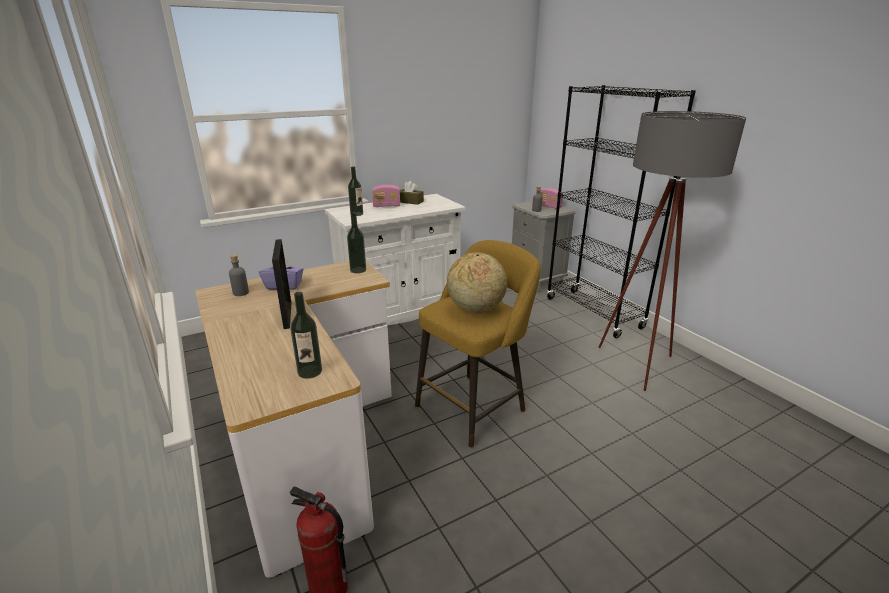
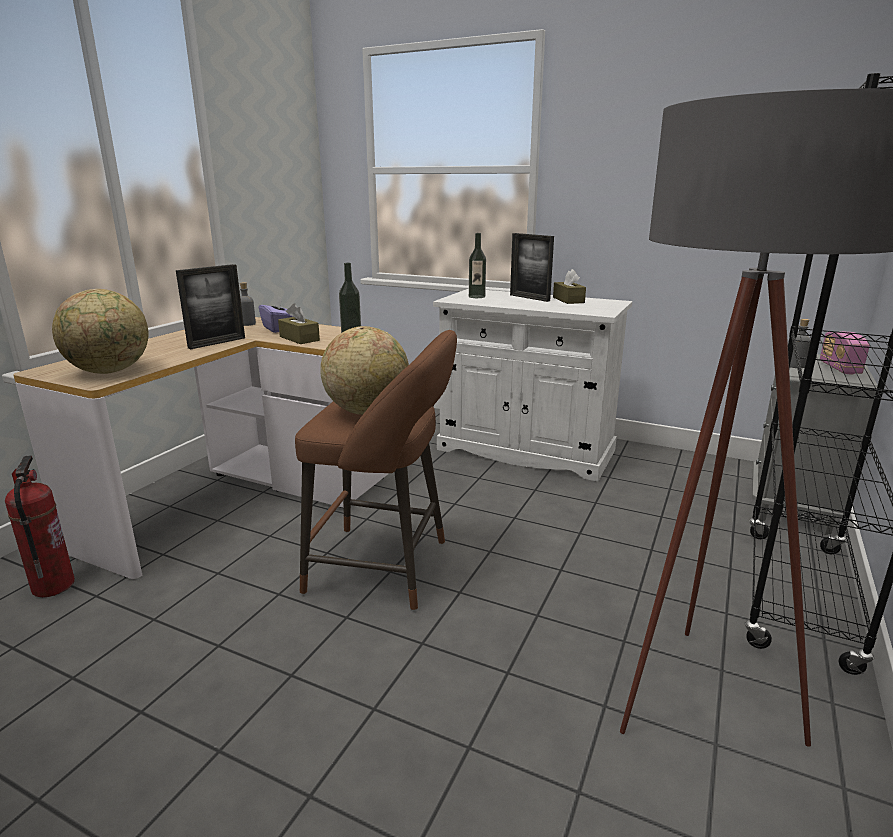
camera: 55 degrees right, 5 degrees down
(310, 371) = (110, 371): bottle -> globe
(331, 285) = (299, 338): none -> brown tissue box
(386, 206) = (529, 298): radio -> picture frame
(474, 406) = (386, 568): yellow stool -> brown stool

